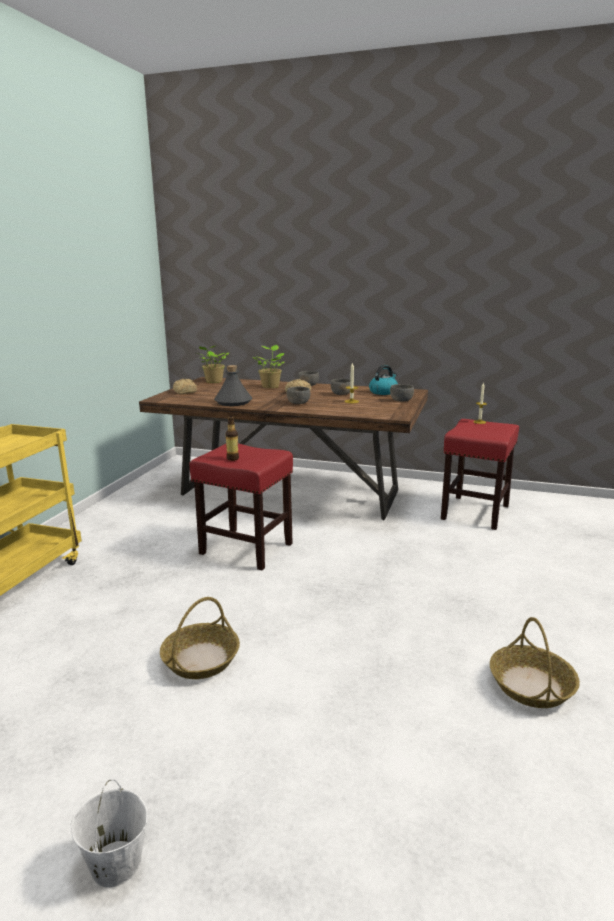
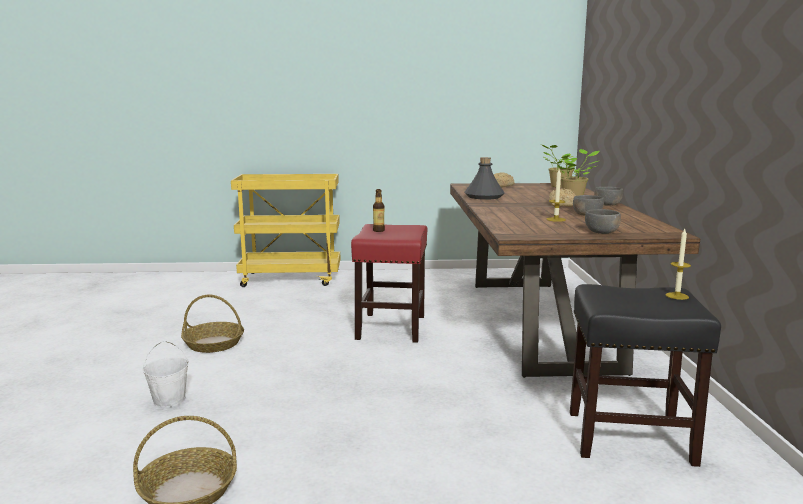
camera: 70 degrees right, 5 degrees down
(115, 863) = (34, 360): white bucket -> white bucket (169, 400)
(298, 403) = (516, 208): grey bowl -> none
(383, 392) = (633, 225): kettle -> none
(475, 512) = (628, 437): red stool -> black stool

